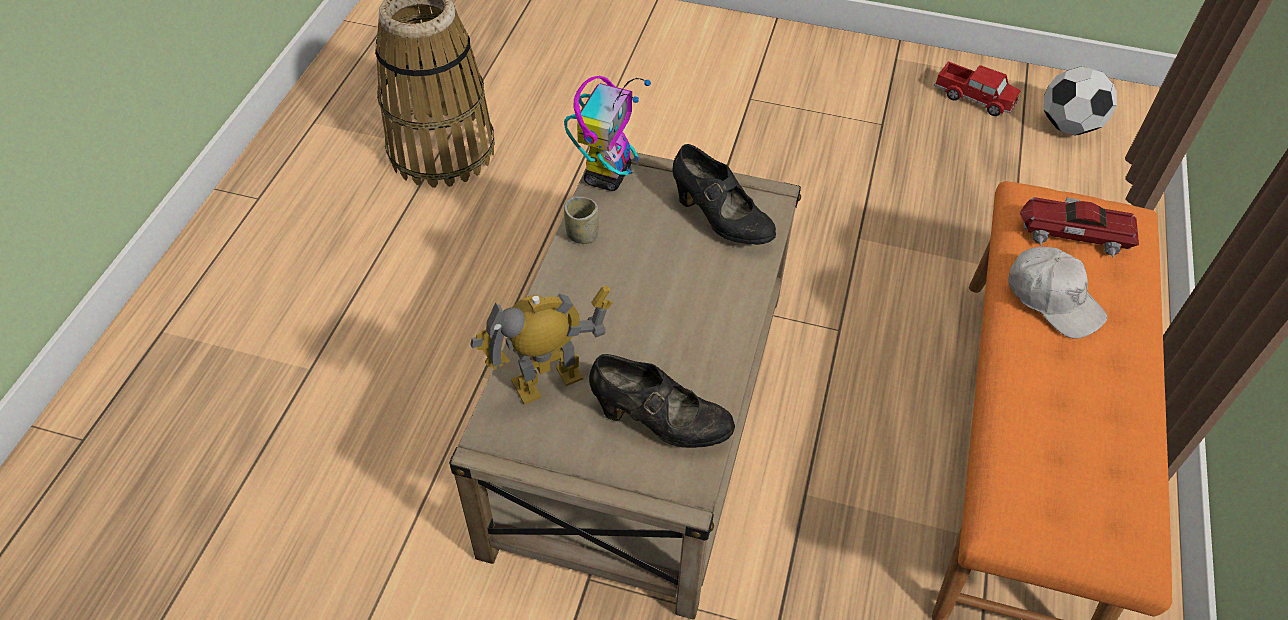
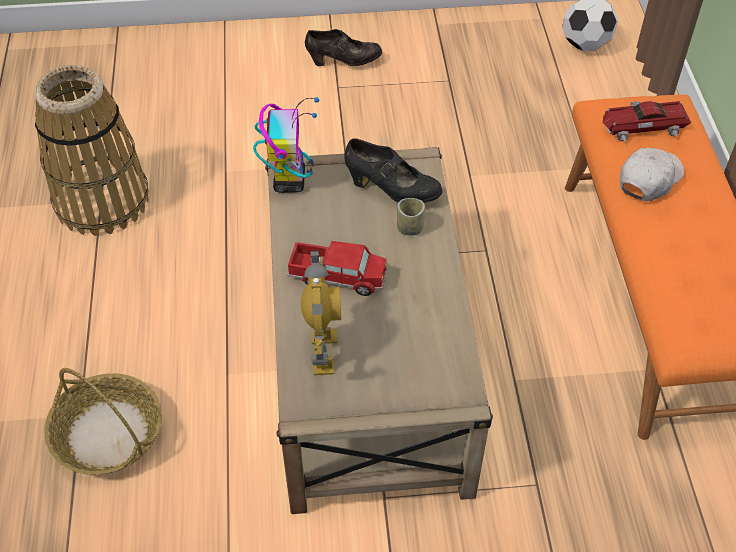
camera: 20 degrees left, 0 degrees up
(327, 399) = (107, 434): none -> basket
(548, 382) = (323, 352): toy robot -> toy robot turned 135 degrees clockwise
(582, 235) = (293, 233): cup -> cup (410, 228)
(660, 422) = (421, 354): black shoe -> black shoe (344, 62)
(974, 97) = (508, 40): toy truck -> toy truck (338, 276)
(1053, 299) = (649, 179): white cap -> white cap turned 75 degrees counterclockwise

